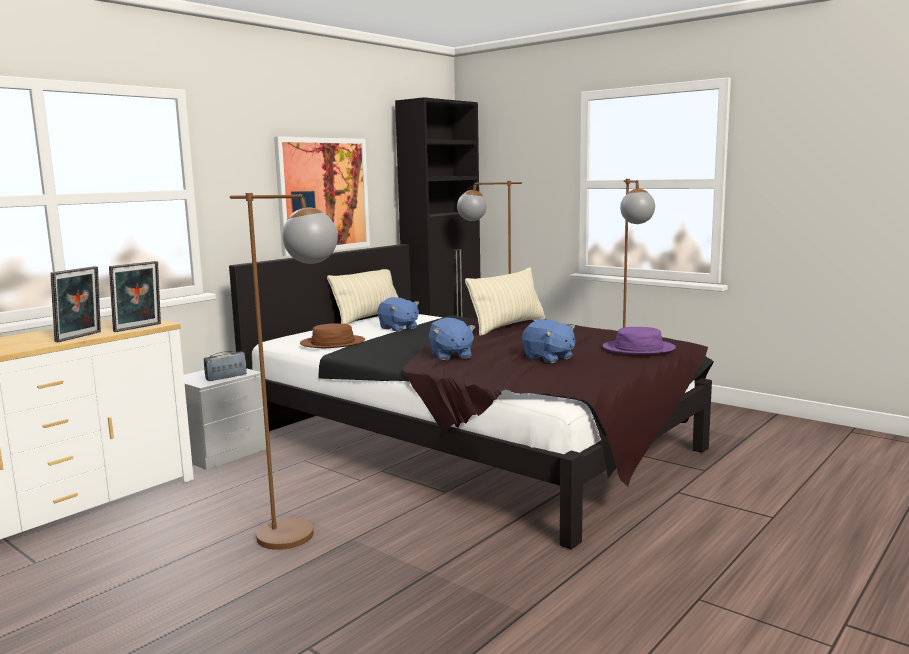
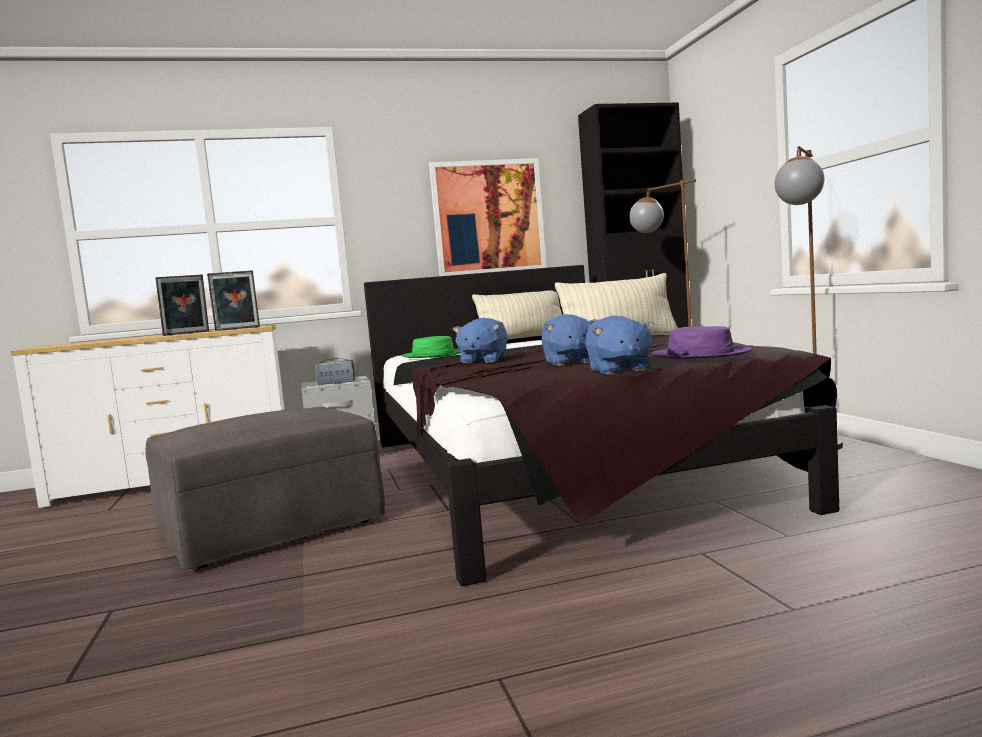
camera: 35 degrees right, 5 degrees down
(303, 539) = (271, 526): brown floor lamp -> grey ottoman
(332, 343) = (433, 355): brown hat -> green hat
(398, 328) = (523, 346): blue plush toy -> blue plush toy (618, 370)

